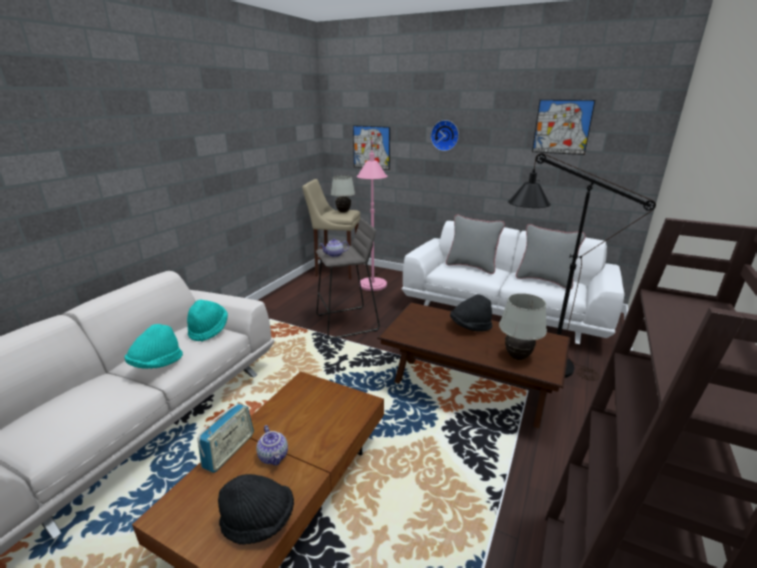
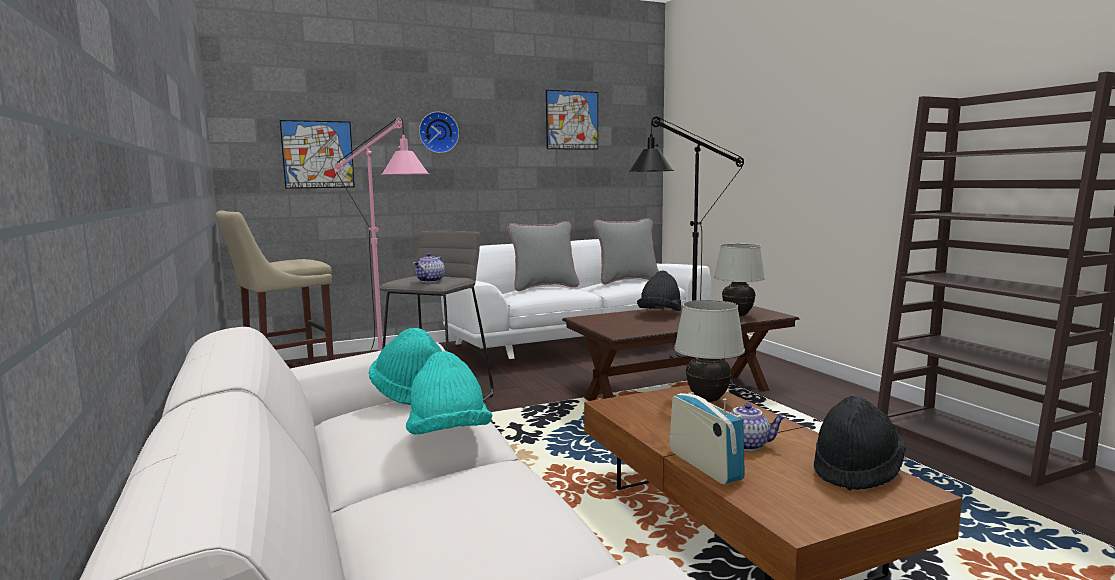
camera: 50 degrees left, 15 degrees down
(343, 212) = (293, 260): white table lamp -> white table lamp (708, 400)

